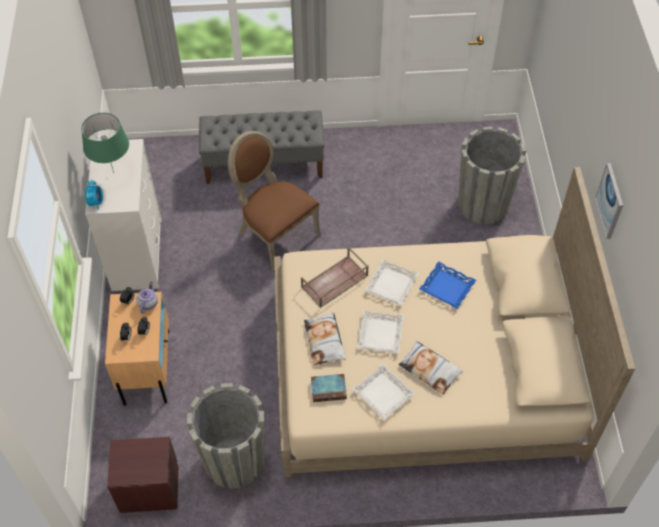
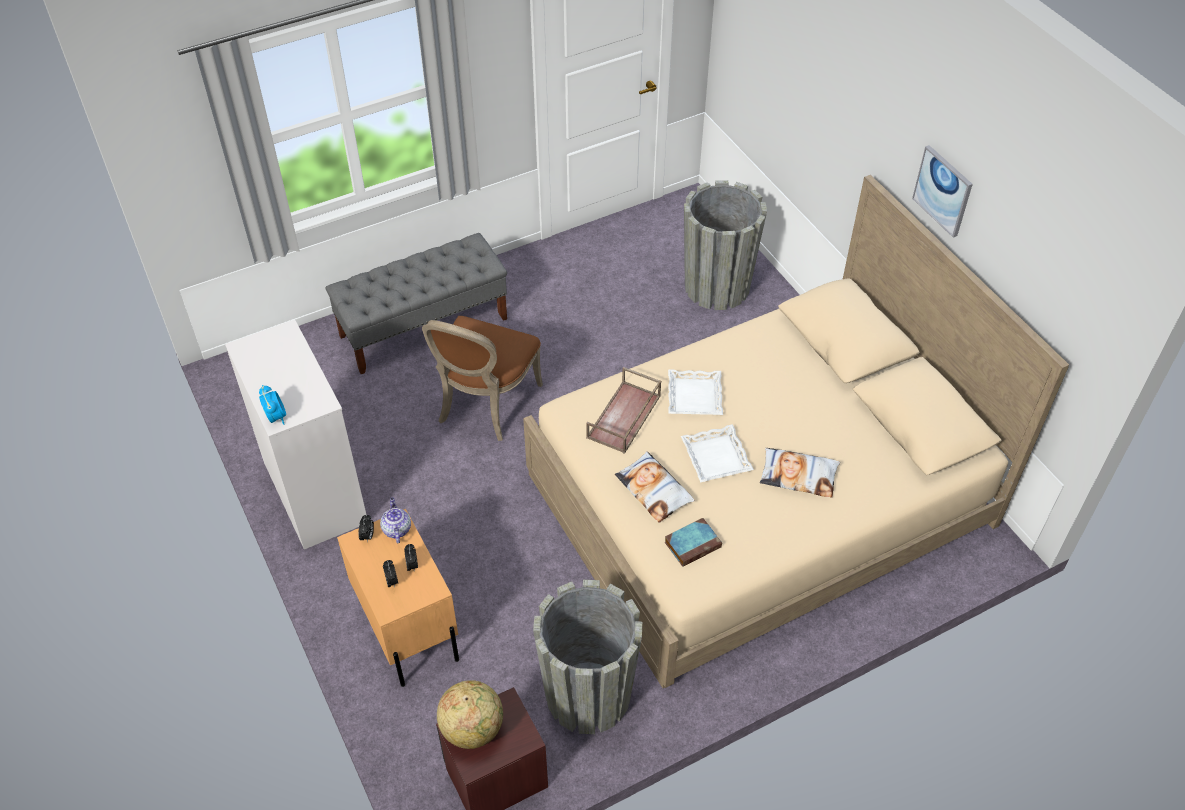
camera: 25 degrees left, 5 degrees down
(113, 172) = (278, 372): green table lamp -> none
(130, 453) = (472, 728): none -> globe
(275, 234) = (485, 404): brown chair -> brown chair turned 90 degrees counterclockwise
(382, 394) = (760, 525): white tray -> none
(446, 288) = (761, 377): blue tray -> none

